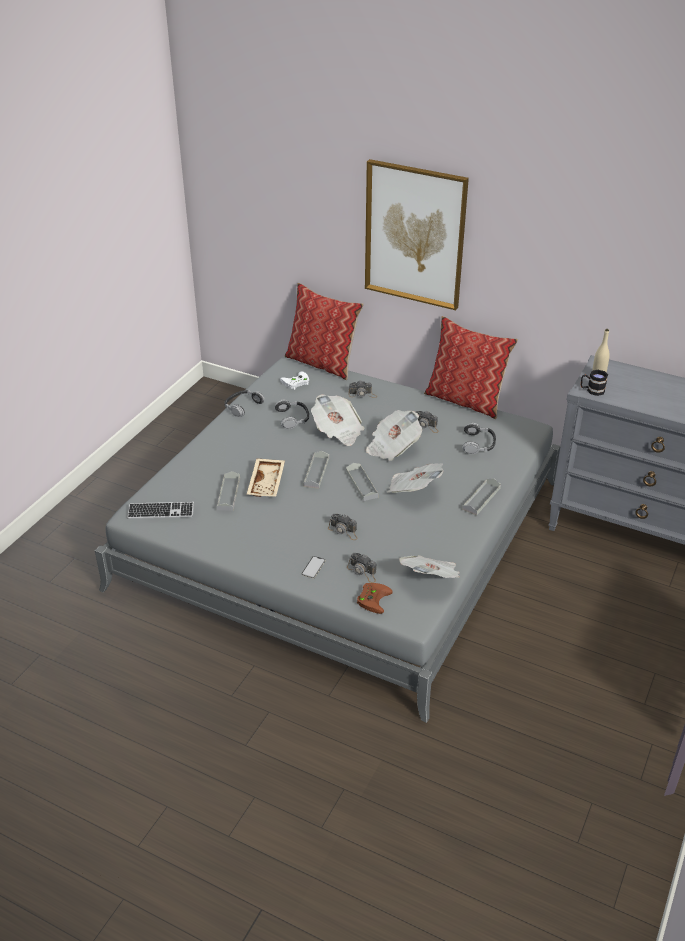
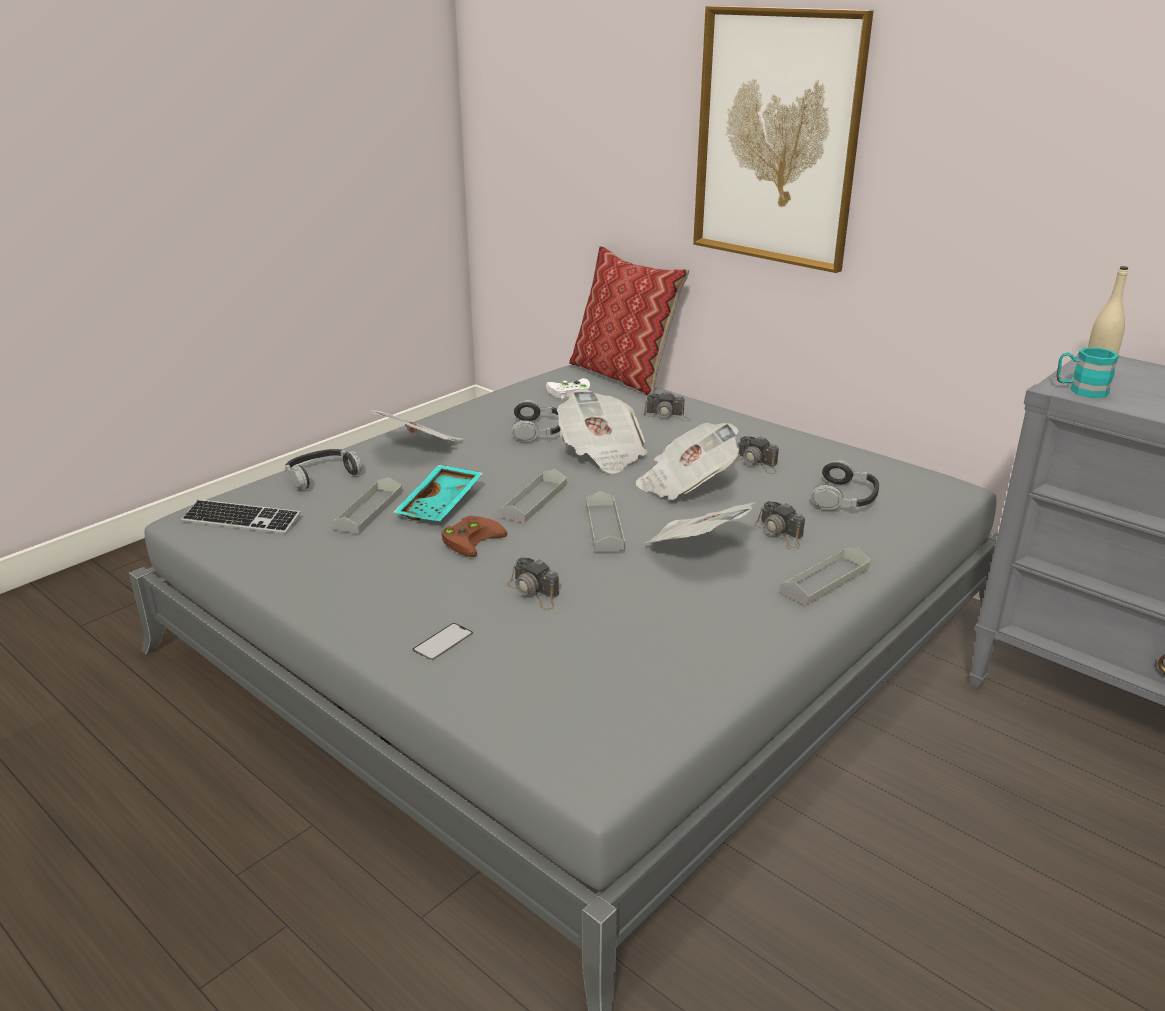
camera: 15 degrees right, 10 degrees down
(243, 406) = (470, 409): headphones -> headphones (322, 475)
(267, 483) = (441, 504): beige tray -> turquoise tray
(363, 571) = (534, 665): camera -> camera (780, 533)
(373, 598) = (529, 718): brown game controller -> brown game controller (471, 538)
(431, 578) = (670, 701): newspaper -> newspaper (419, 448)
(466, 400) = (842, 440): pillow -> none
(592, 390) = (1080, 390): black mug -> turquoise mug

